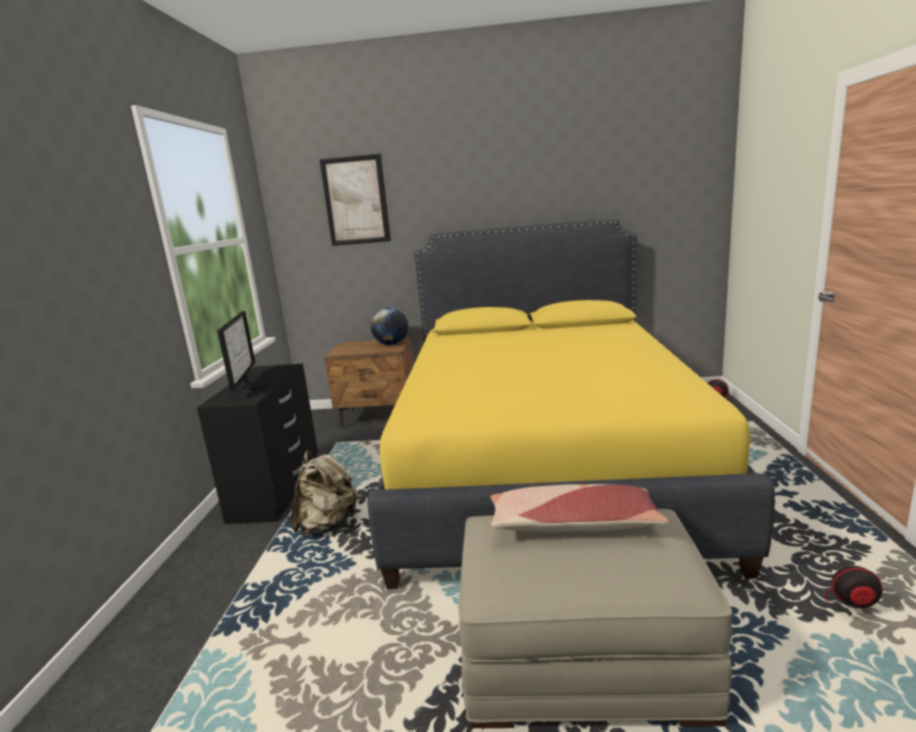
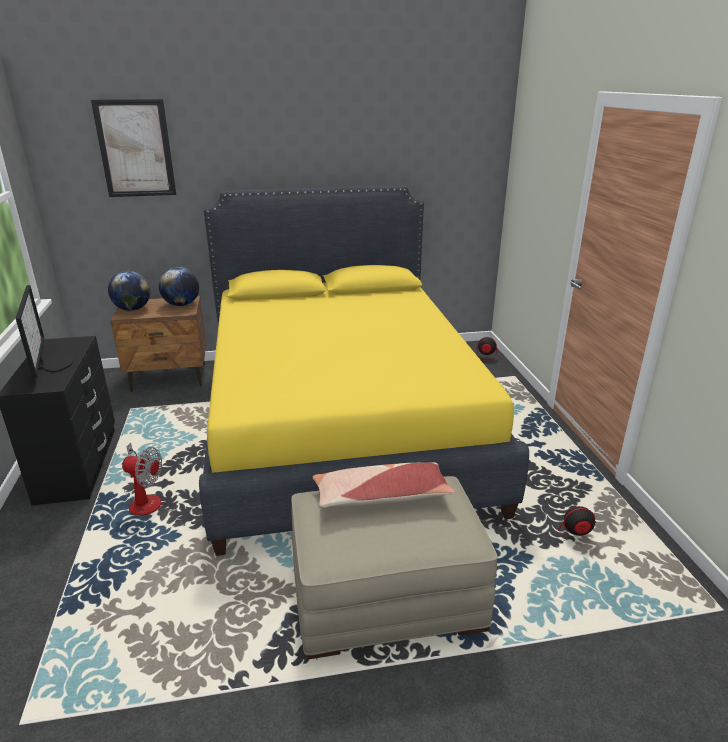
camera: 15 degrees left, 10 degrees up
(328, 525) = (144, 499): beige backpack -> fan
(346, 348) = (133, 309): none -> globe

